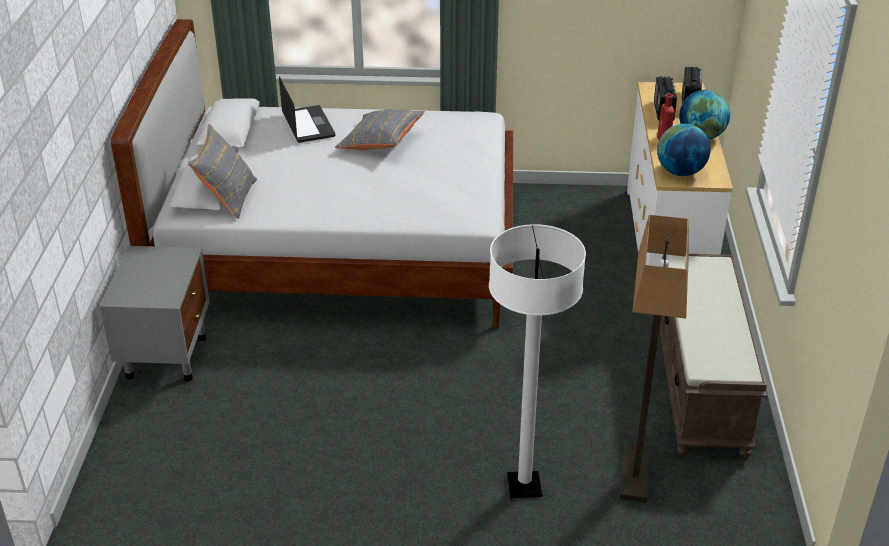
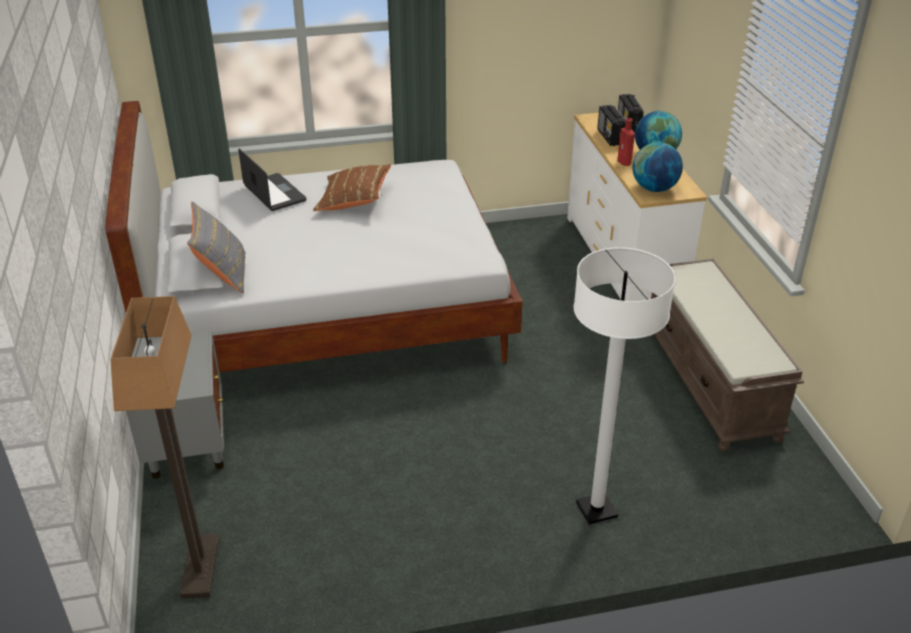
camera: 15 degrees left, 0 degrees up
(380, 142) = (353, 200): grey pillow -> brown pillow
(634, 474) = (691, 478): floor lamp -> floor lamp (200, 567)

